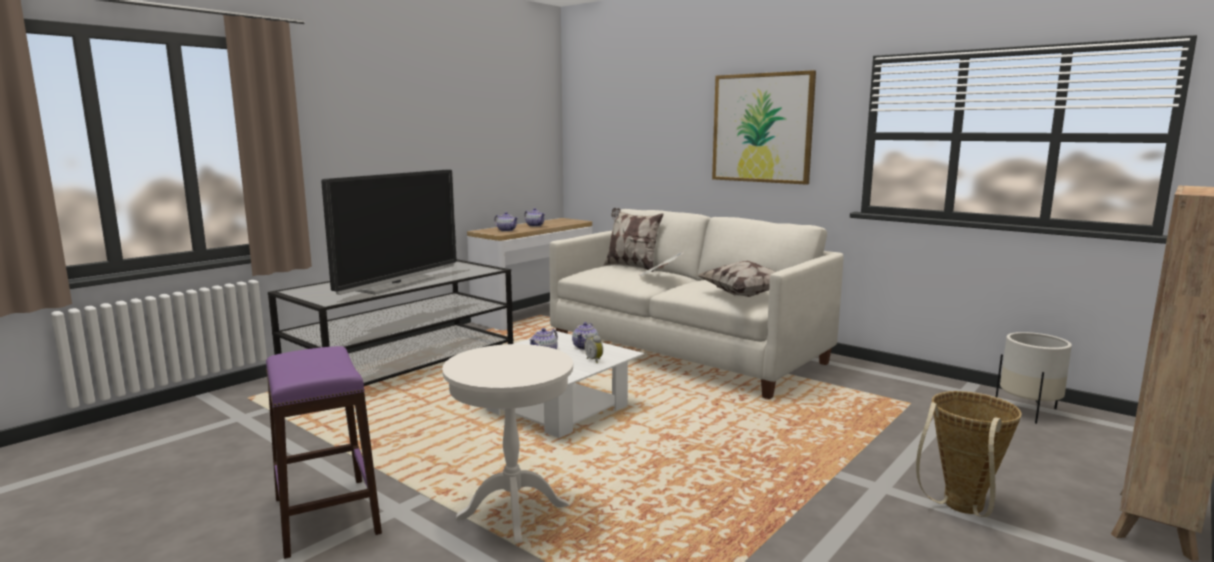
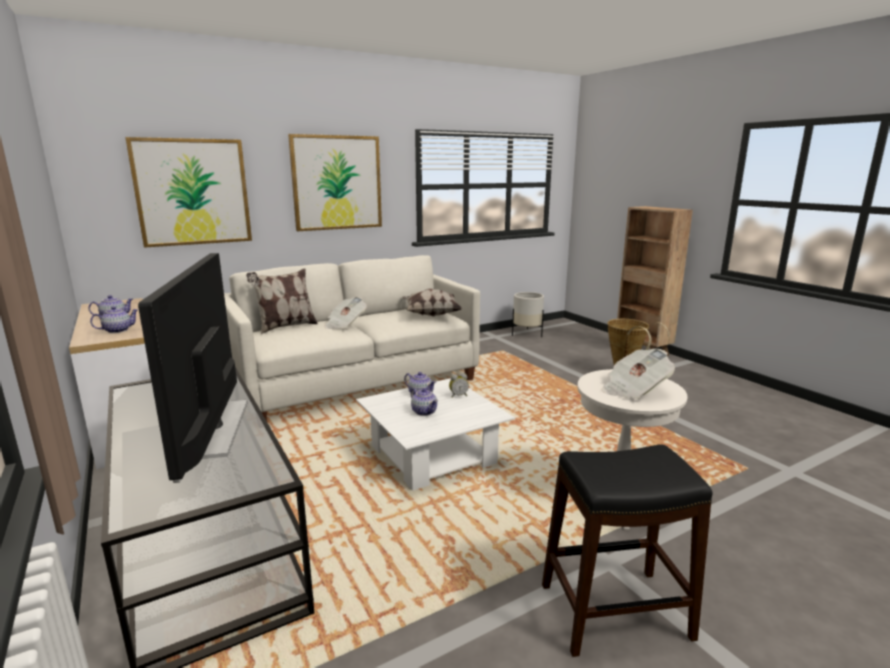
camera: 70 degrees left, 5 degrees up
(325, 516) = (615, 612): purple stool -> black stool
(397, 284) = (217, 428): television -> television turned 150 degrees counterclockwise
(500, 364) = (634, 390): none -> newspaper
(637, 134) = (192, 192): none -> picture

